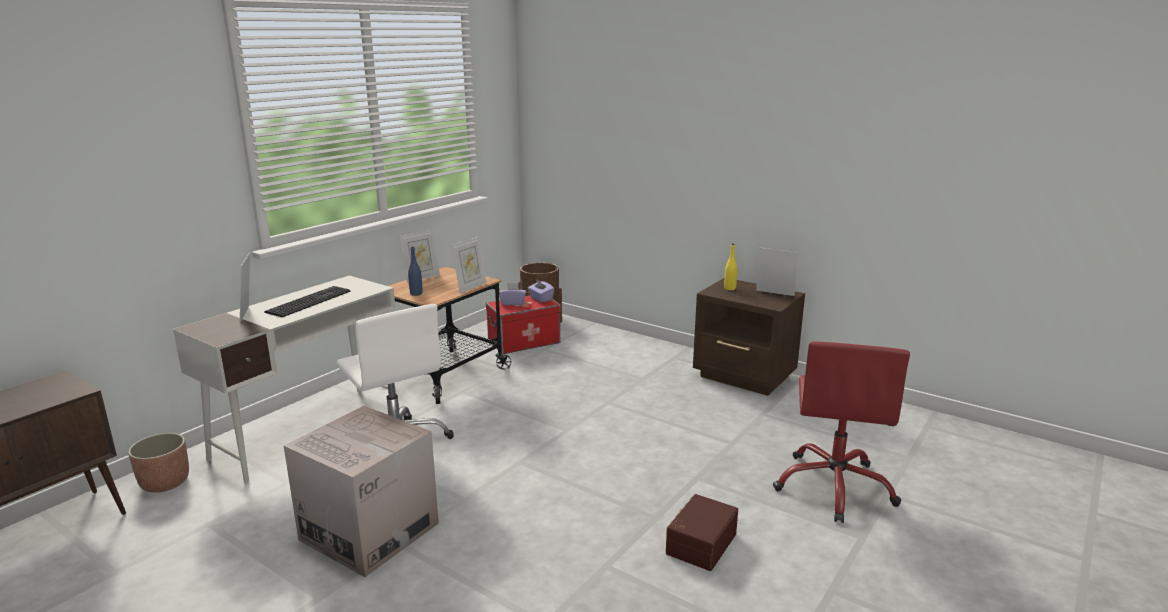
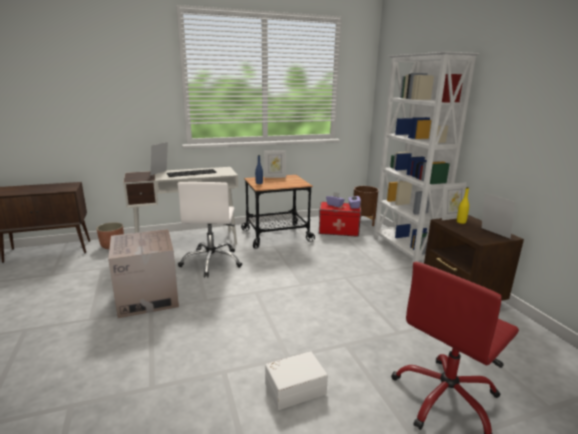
camera: 35 degrees right, 0 degrees up
(470, 287) = (290, 185): picture frame -> picture frame (451, 217)
(634, 344) = (404, 249): none -> white bookcase
(699, 543) = (294, 387): brown storage box -> white storage box

